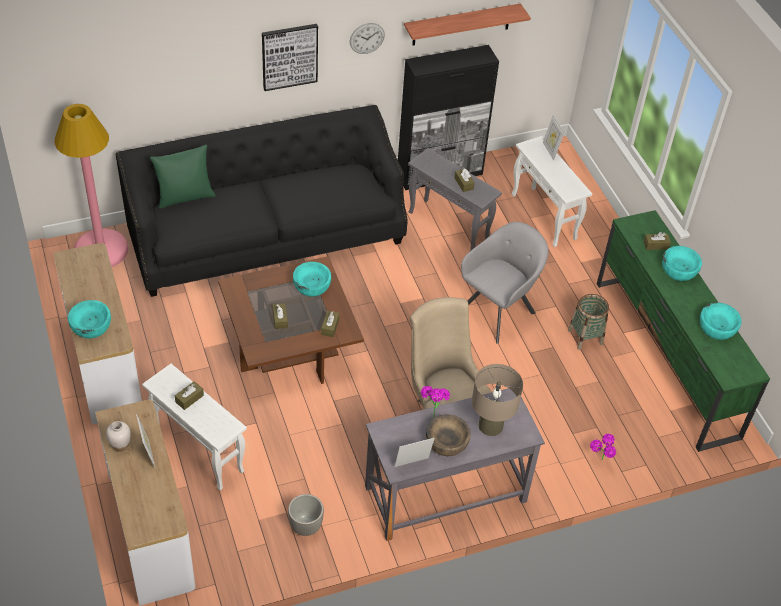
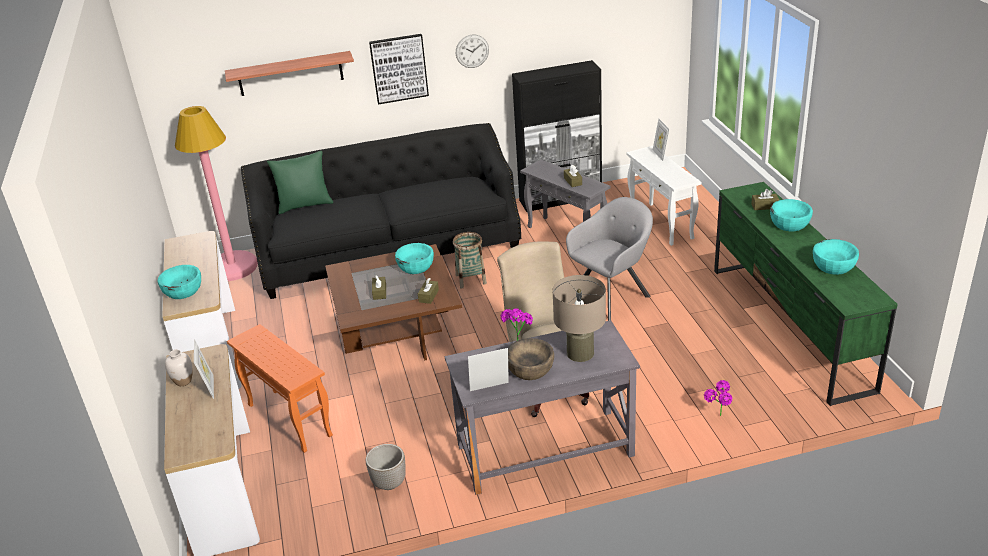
camera: 10 degrees right, 15 degrees down
(189, 399) = (271, 351): brown tissue box -> none
(198, 452) = (289, 420): white side table -> orange side table
(461, 24) = (563, 39): shelf -> shelf (290, 74)
(585, 337) = (702, 313): basket -> basket (471, 279)

